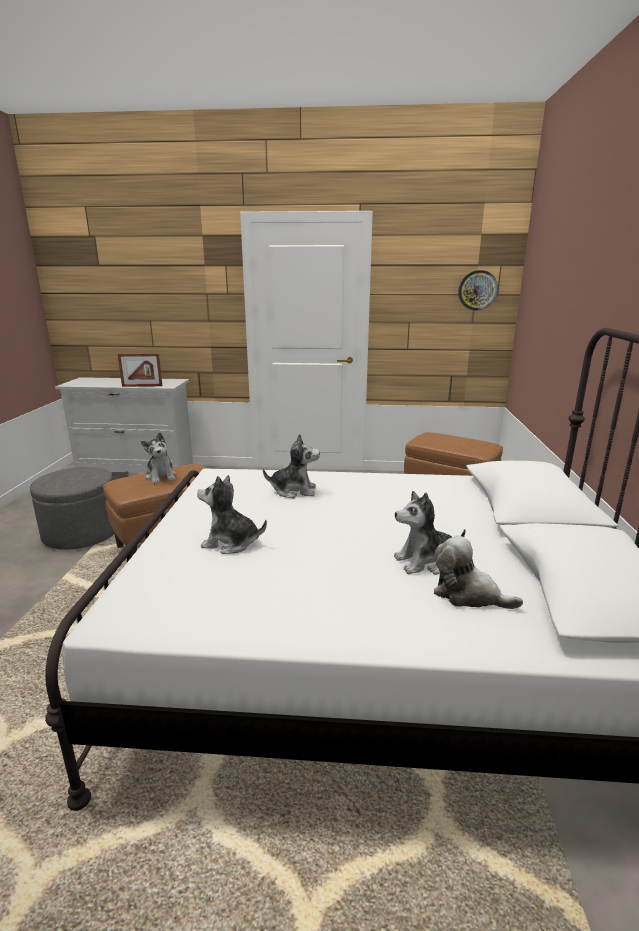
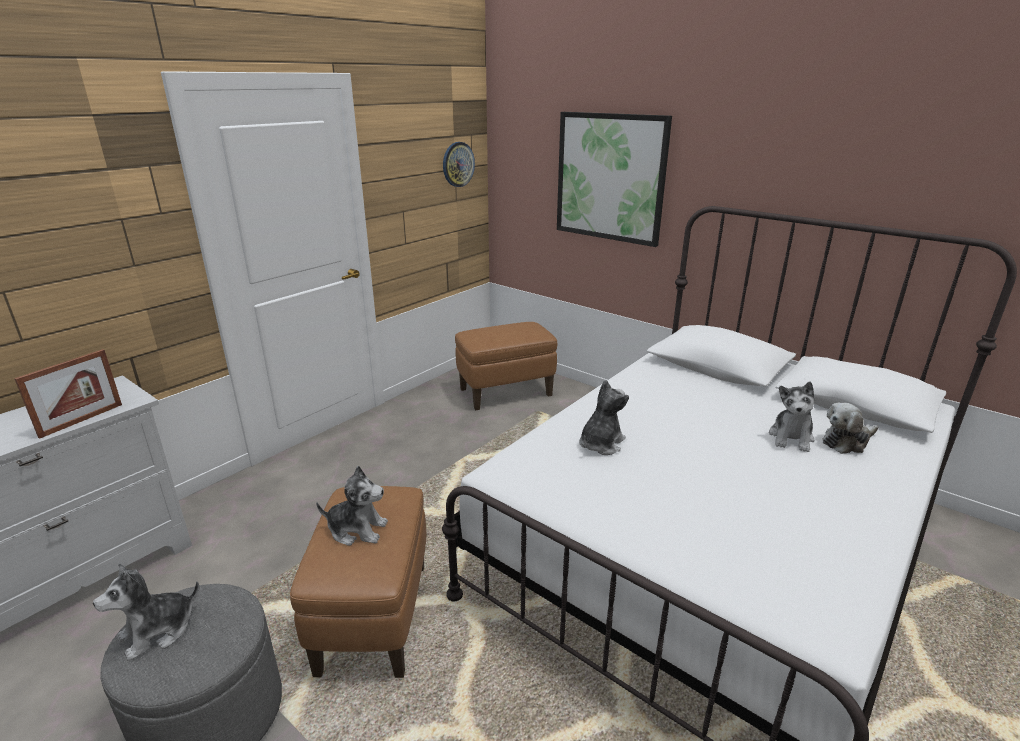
camera: 55 degrees left, 5 degrees up
(231, 543) = (700, 517): plush toy -> plush toy (157, 631)
(568, 301) = (610, 177): none -> picture

